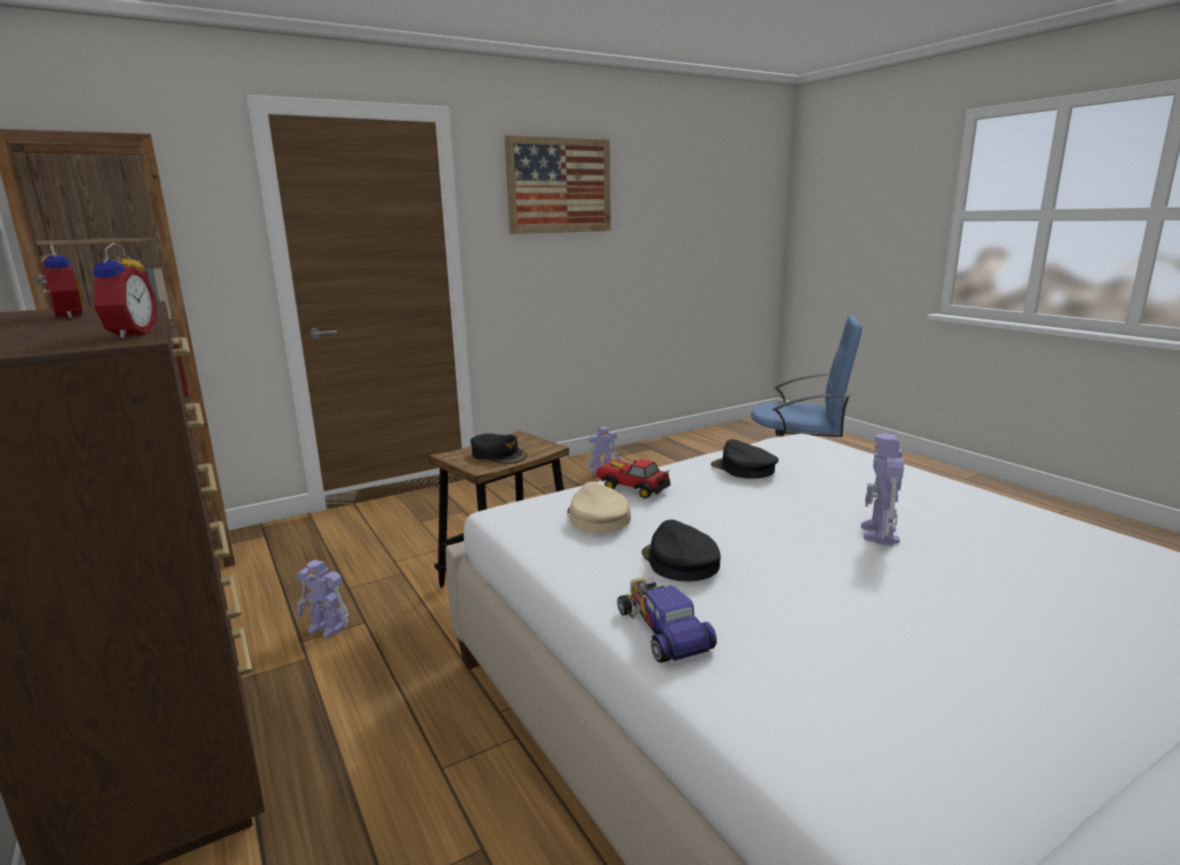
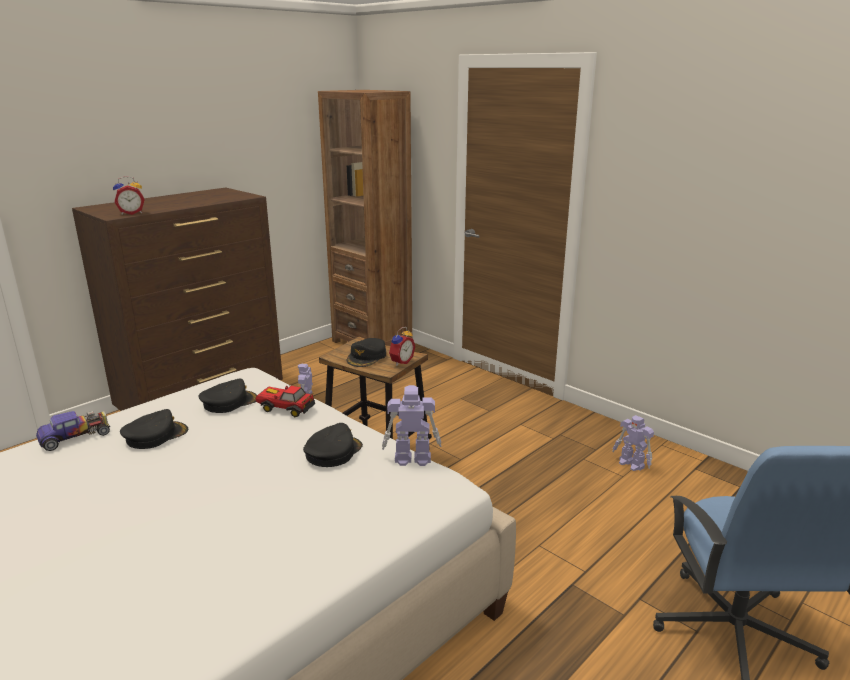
camera: 75 degrees right, 5 degrees up
(63, 316) = (203, 197): alarm clock -> alarm clock (400, 362)
(559, 186) = (704, 137): picture -> none
(597, 518) = (229, 402): beige cap -> black cap
(632, 488) = (285, 408): toy car -> toy car turned 90 degrees counterclockwise
(879, 534) = (177, 518): toy robot -> toy robot (411, 459)

